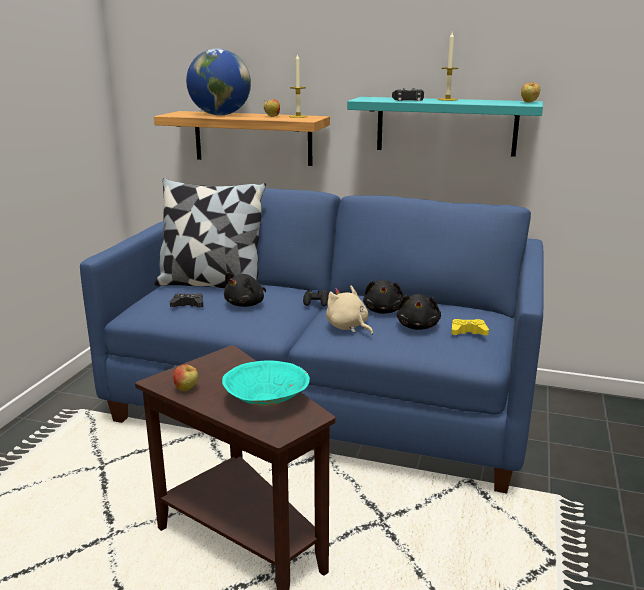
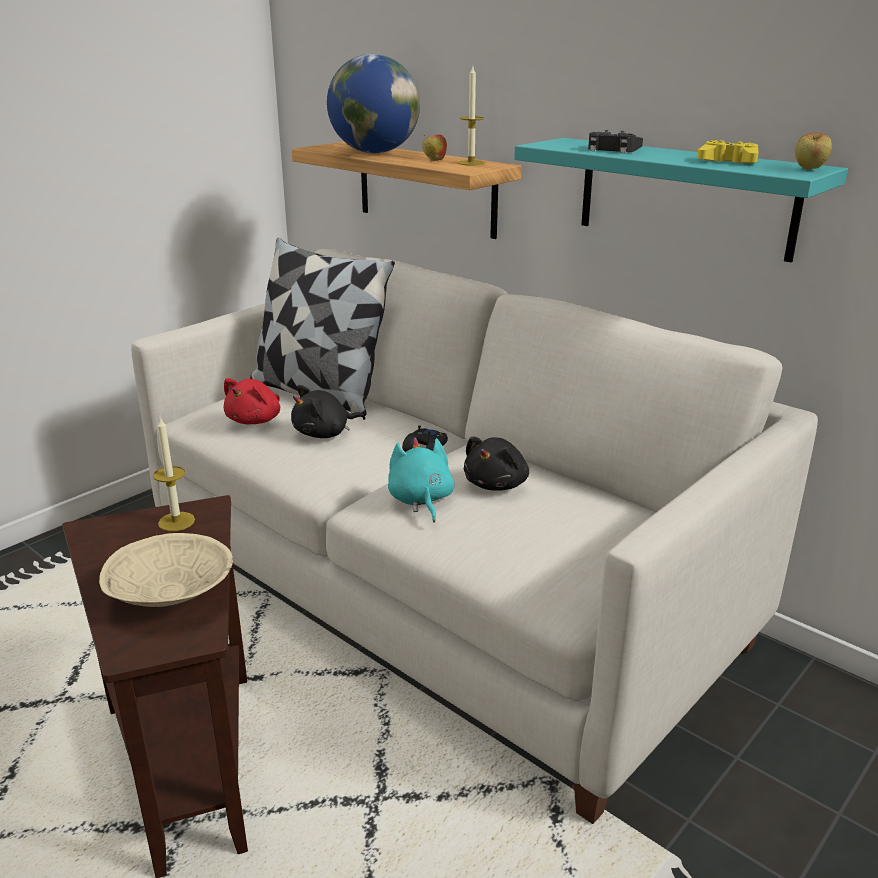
camera: 25 degrees right, 5 degrees up
(186, 389) = (103, 549): apple -> none
(188, 305) = (256, 420): black game controller -> red plush toy
(267, 400) = (173, 595): turquoise bowl -> beige bowl
(322, 404) = (440, 592): blue sofa -> white sofa
(348, 327) = (420, 500): beige plush toy -> turquoise plush toy
(418, 326) = (518, 523): black plush toy -> none
(447, 99) = (680, 153): candle -> candle (176, 521)
(468, 332) = (583, 553): yellow game controller -> yellow game controller (728, 161)

